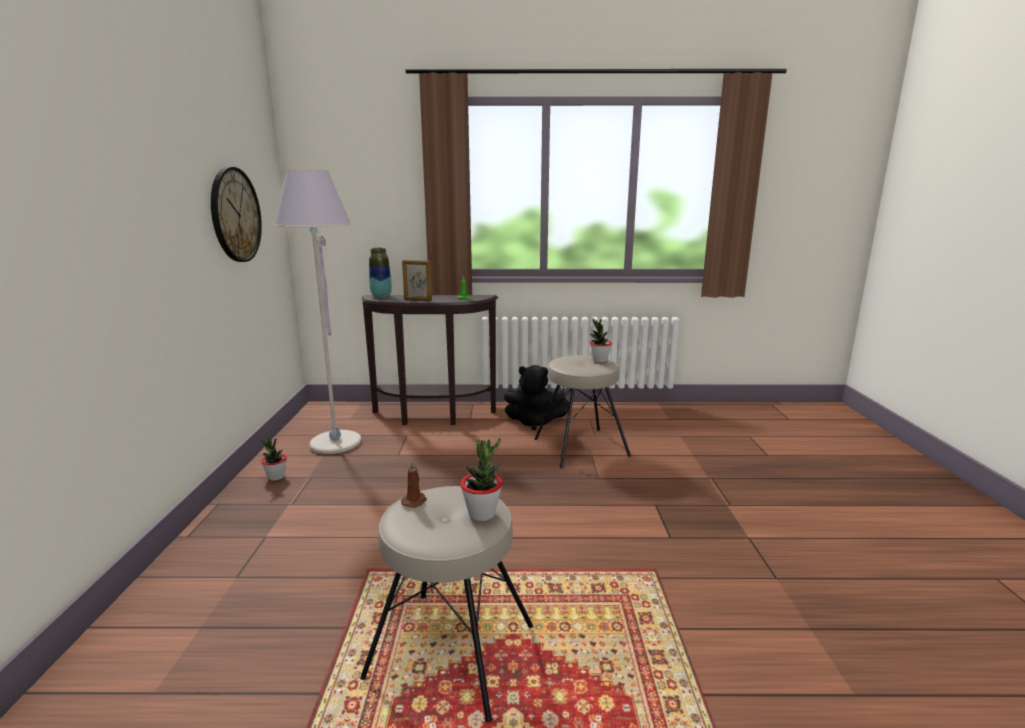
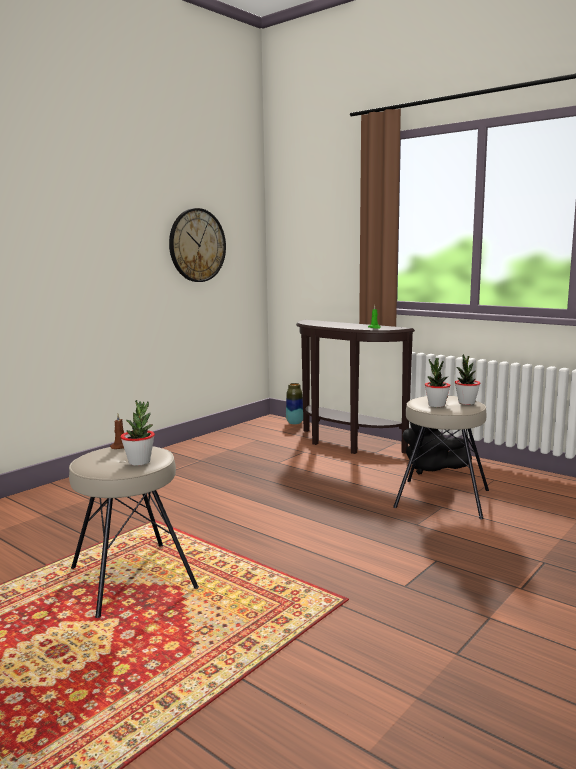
camera: 40 degrees right, 5 degrees down
(276, 477) = (181, 454): potted plant -> potted plant (436, 405)
(335, 443) = (246, 444): grey floor lamp -> none
(381, 296) = (312, 321): vase -> vase (294, 423)
(417, 300) = (332, 325): picture frame -> none

